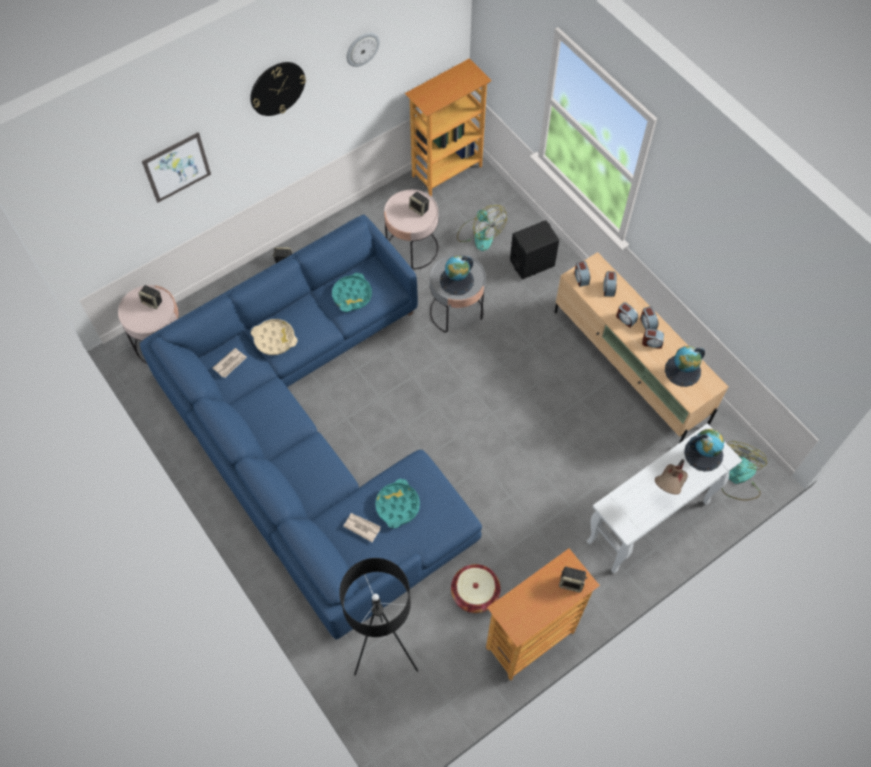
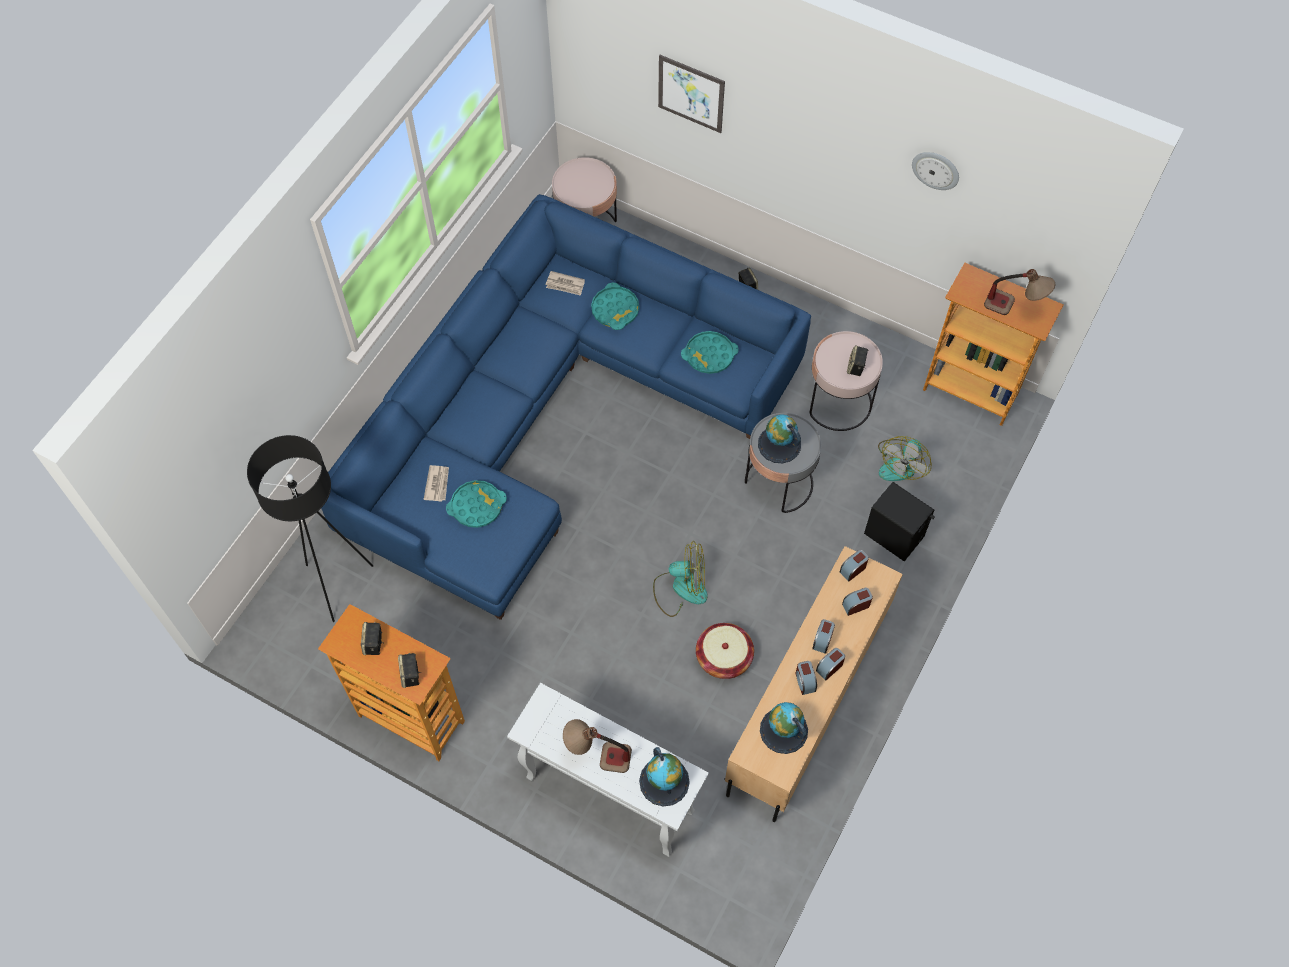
camera: 65 degrees right, 0 degrees up
(153, 302) = (595, 184): speaker -> speaker (374, 644)
(274, 339) = (615, 310): beige tray -> turquoise tray
(277, 88) = (823, 118): wall clock -> none
(457, 84) = (1013, 308): none -> table lamp
(475, 593) = (441, 642): basket -> basket (724, 657)
(738, 478) = (718, 881): fan -> fan (680, 588)

